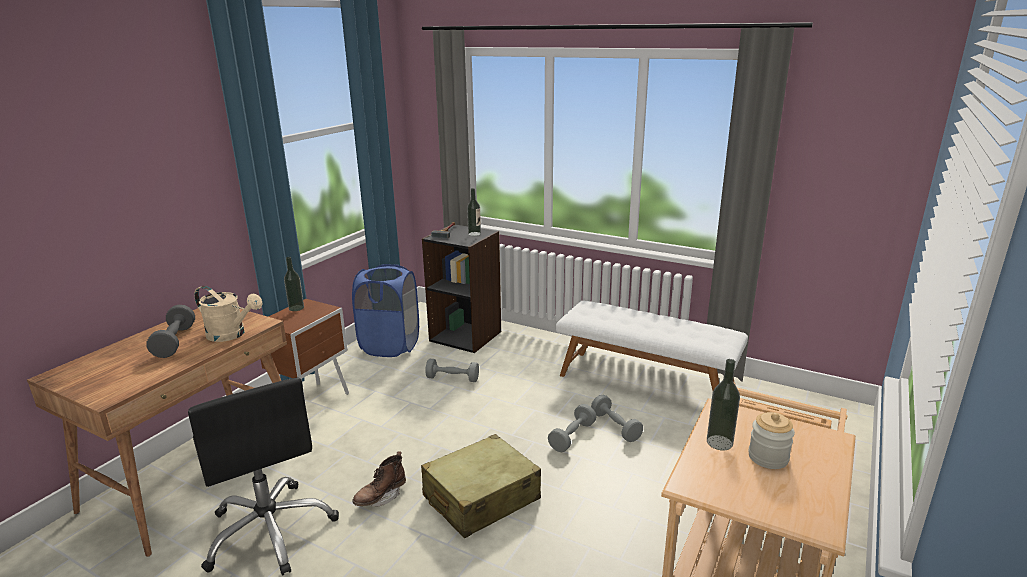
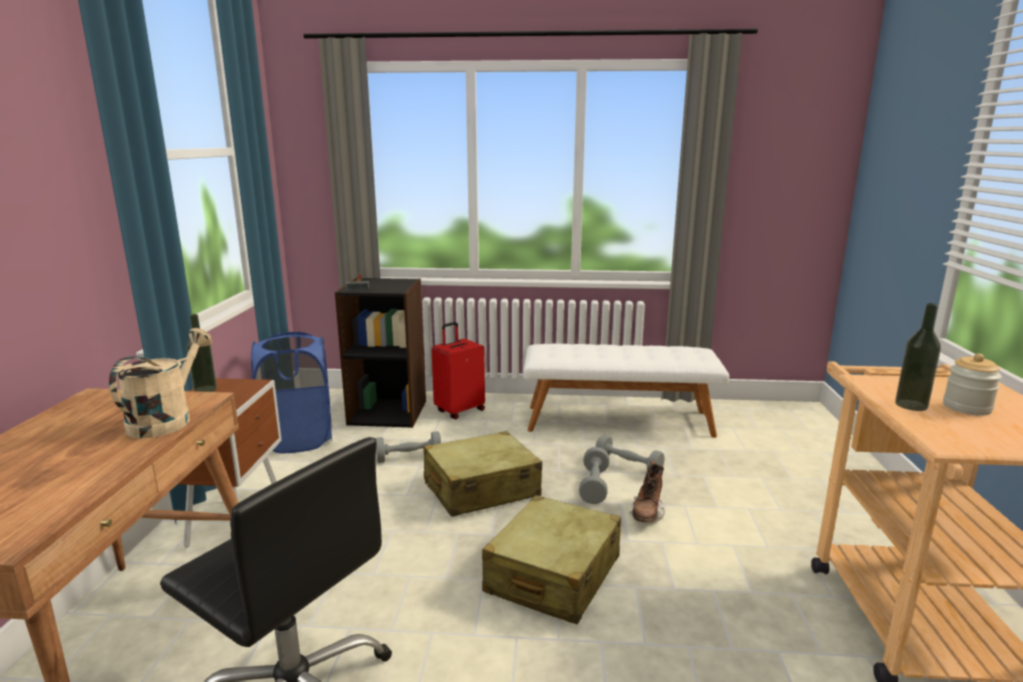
camera: 25 degrees left, 5 degrees down
(175, 342) = (70, 444): grey dumbbell -> none
(231, 335) = (167, 419): beige watering can -> beige watering can turned 75 degrees counterclockwise
(381, 497) = (427, 611): brown boot -> brown boot (647, 514)
(474, 234) = (395, 283): bottle -> none
(484, 417) = (480, 489): none -> beige suitcase
(520, 345) = (459, 410): none -> red suitcase

